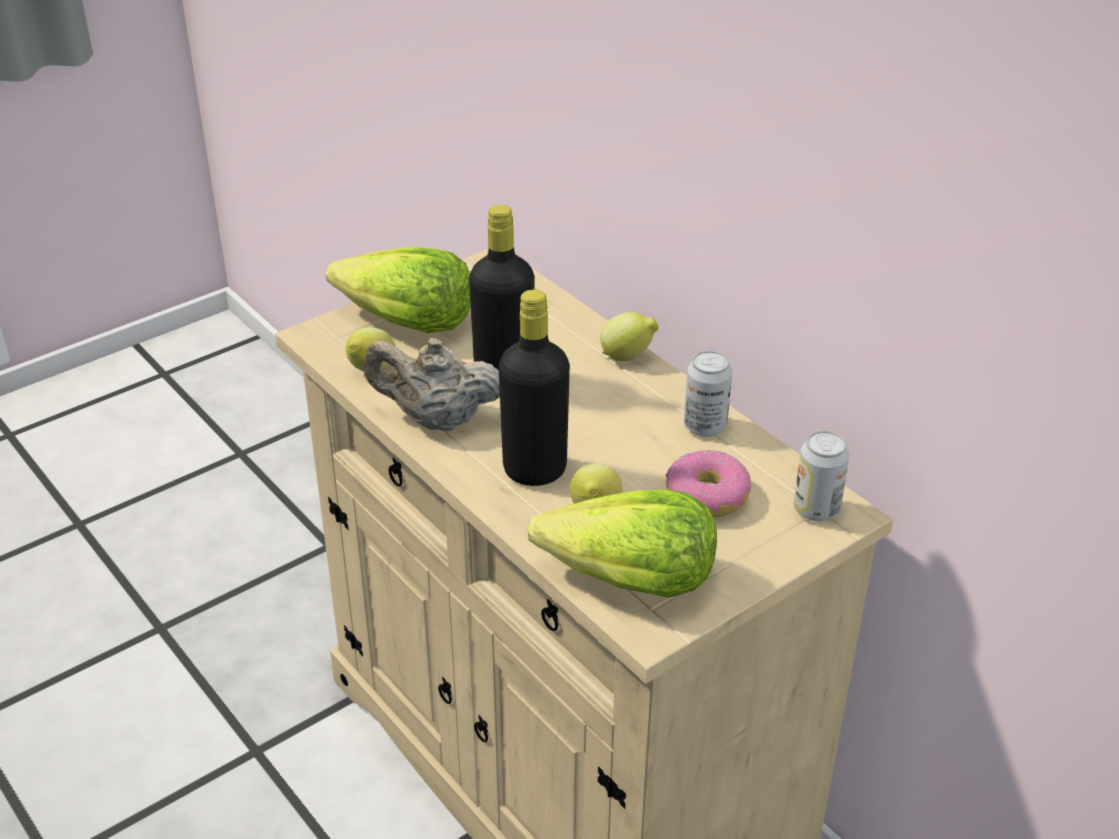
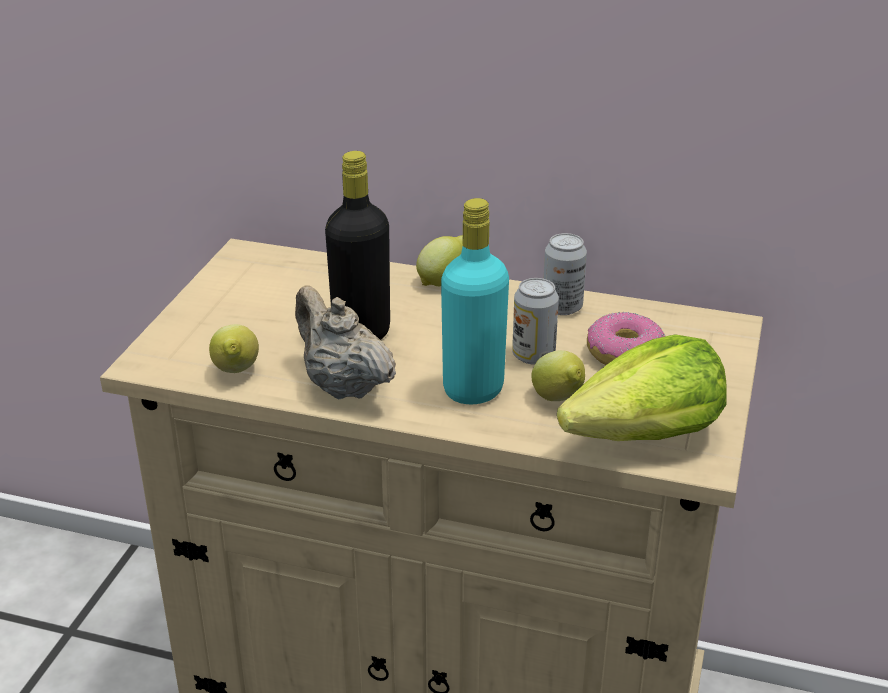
camera: 35 degrees left, 5 degrees down
(406, 323) = (221, 323): lettuce -> none
(436, 419) = (343, 386): beige teapot -> beige teapot turned 75 degrees clockwise
(534, 470) = (473, 390): black bottle -> turquoise bottle
(816, 509) = (709, 331): can -> can (533, 355)

